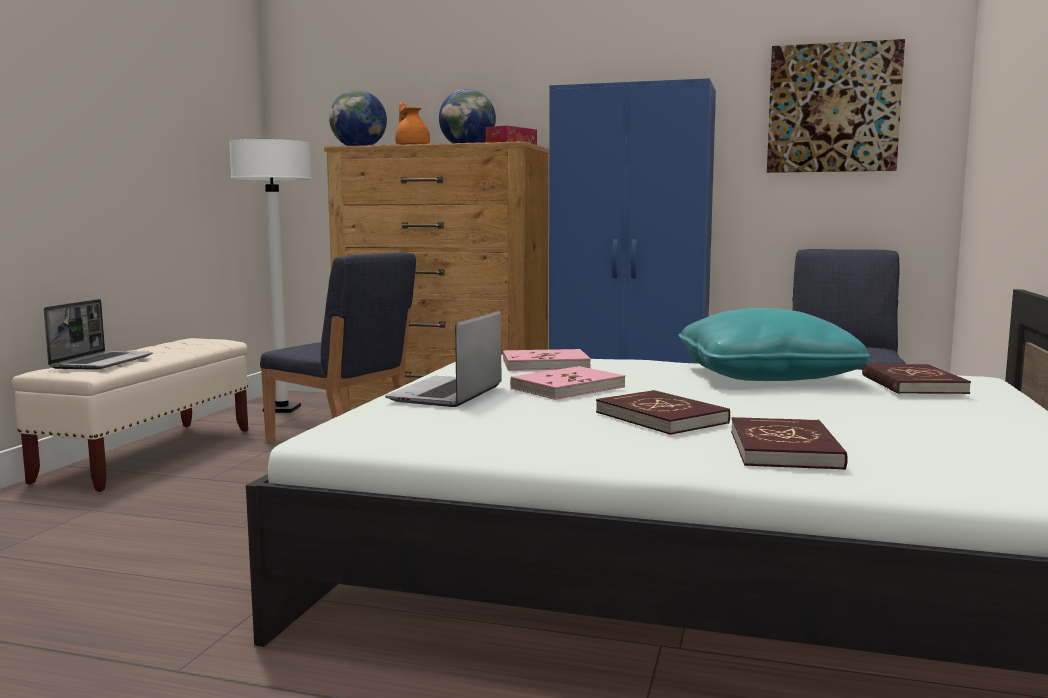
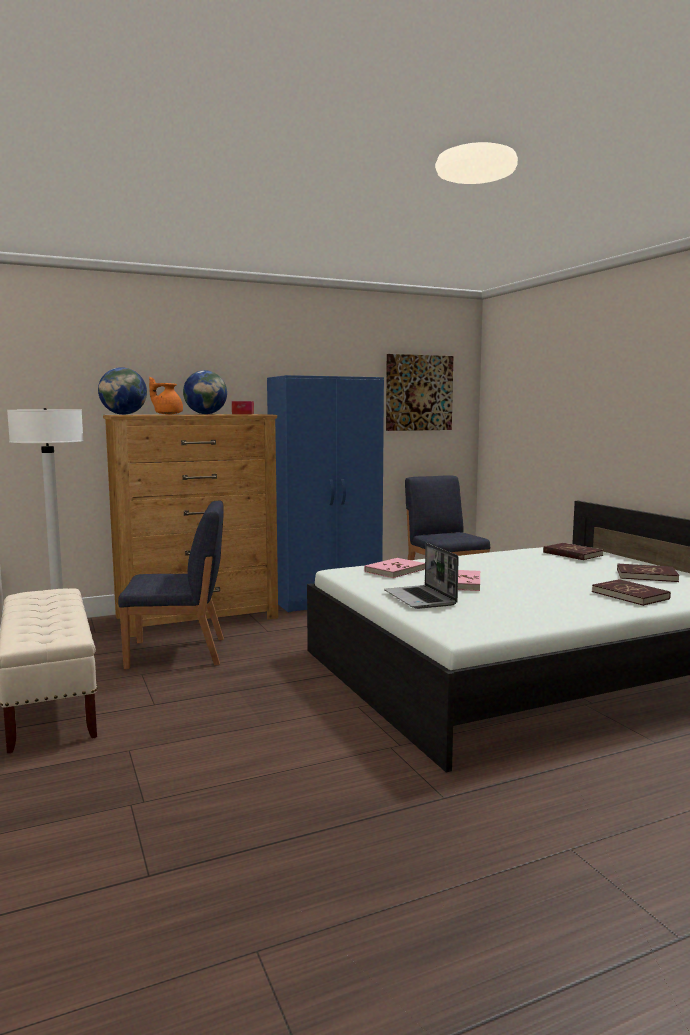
camera: 40 degrees left, 0 degrees up
(102, 362) = (46, 626): laptop -> none
(661, 418) = (547, 591): red book -> red book (646, 576)
(765, 377) = (508, 560): turquoise pillow -> none

